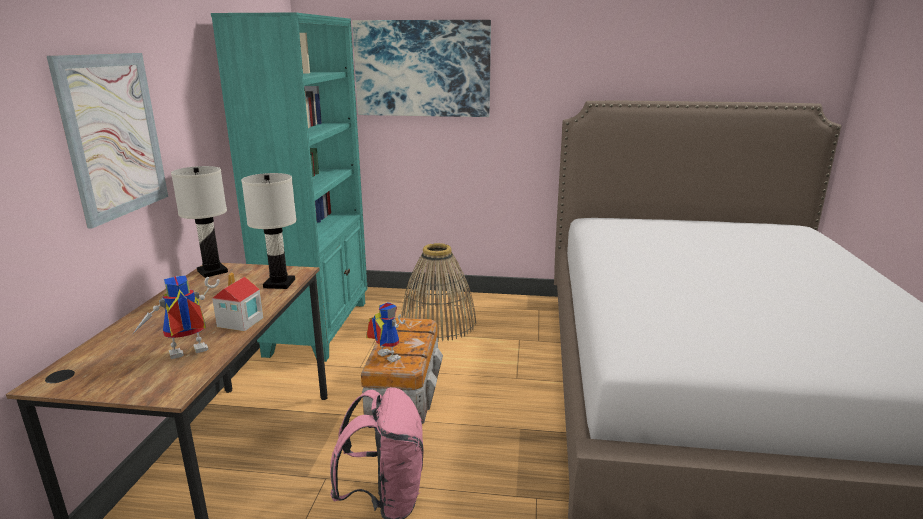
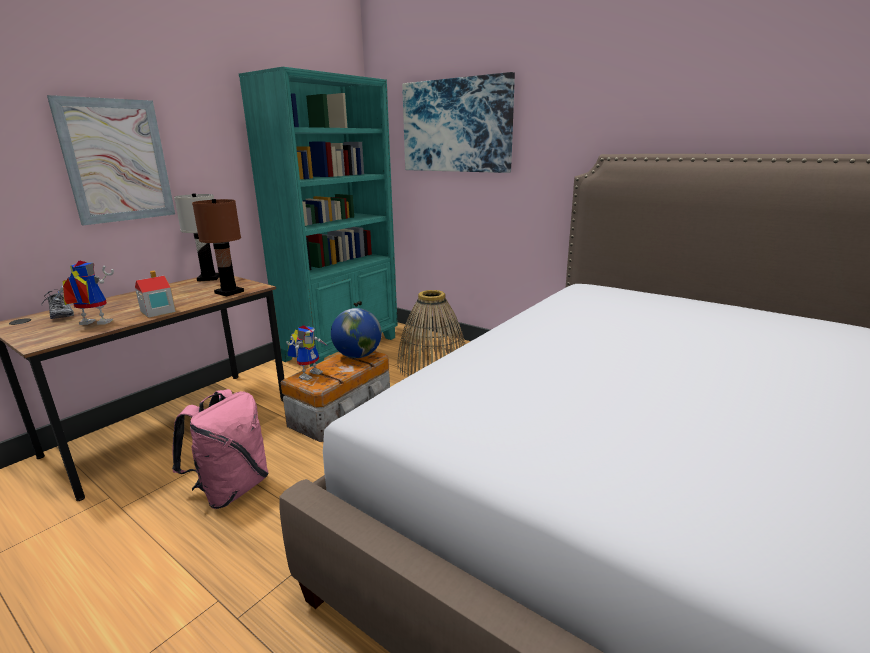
camera: 30 degrees right, 0 degrees up
(106, 354) = (61, 314): none -> shoe
(279, 283) = (229, 292): white table lamp -> brown table lamp
(384, 357) = (309, 374): toy robot -> toy robot turned 45 degrees clockwise
(407, 327) = (358, 356): none -> globe

